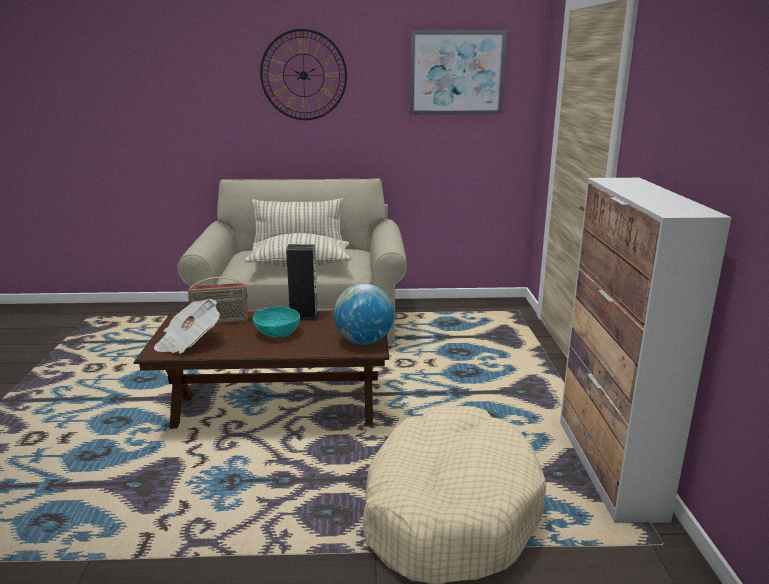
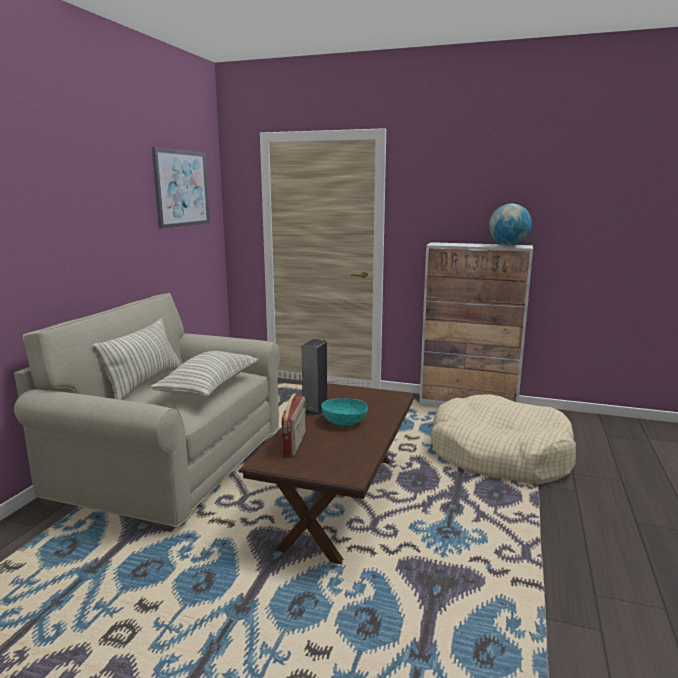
camera: 70 degrees left, 5 degrees down
(188, 342) = (338, 460): newspaper -> none
(303, 75) = (77, 191): wall clock -> none
(364, 341) = (384, 395): globe -> globe (508, 246)

